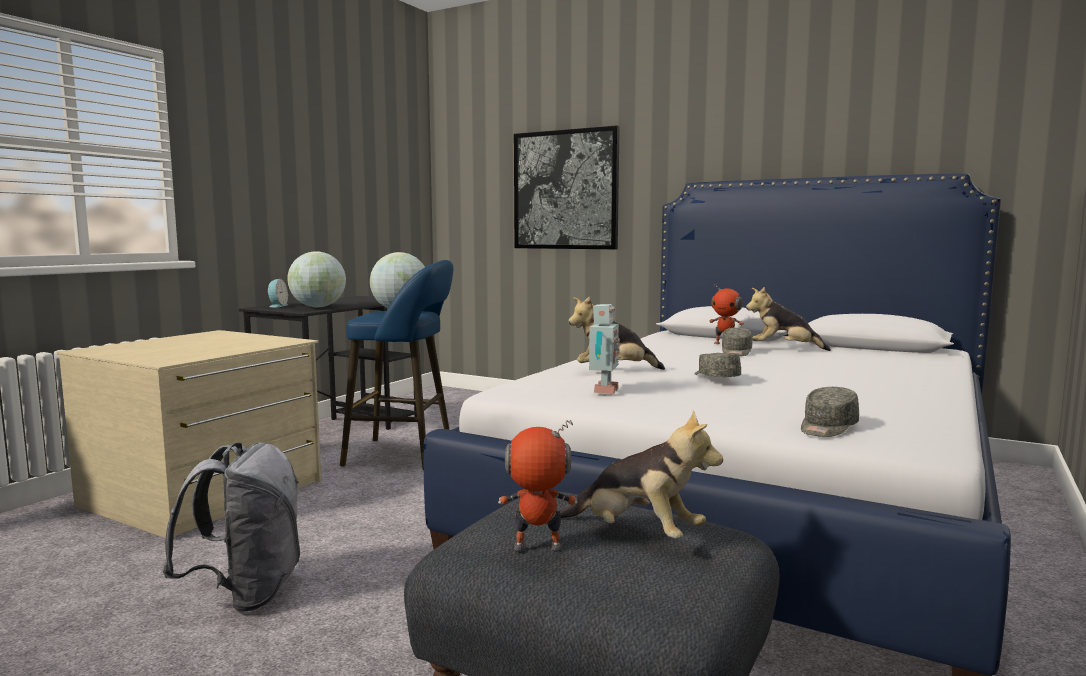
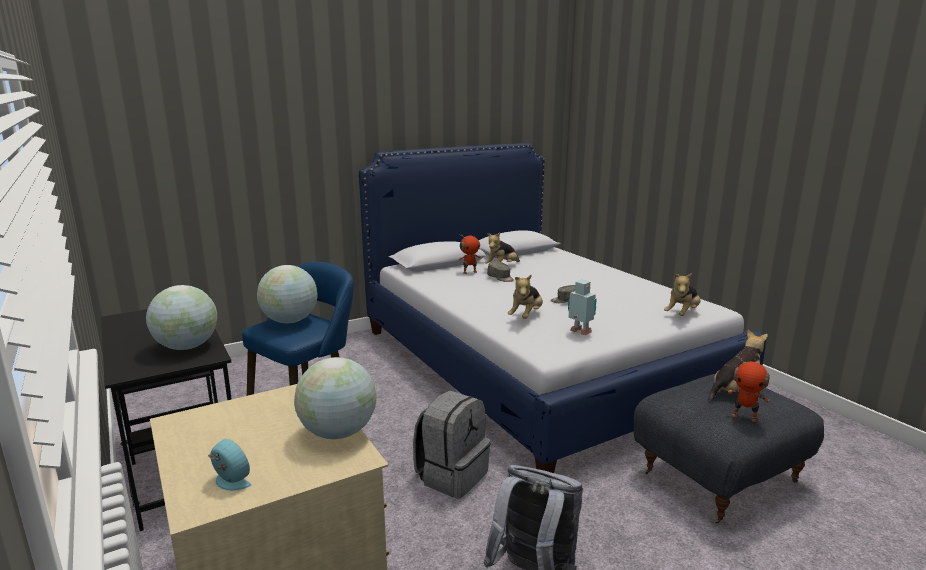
camera: 60 degrees left, 10 degrees up
(210, 353) = (338, 433): none -> globe
(277, 306) = (129, 364): alarm clock -> alarm clock (230, 482)
(410, 515) = (451, 475): none -> grey backpack
(537, 548) = (745, 417): toy robot -> toy robot turned 90 degrees counterclockwise
(565, 190) = (256, 159): picture -> none
(827, 428) = (682, 314): grey cap -> plush toy

